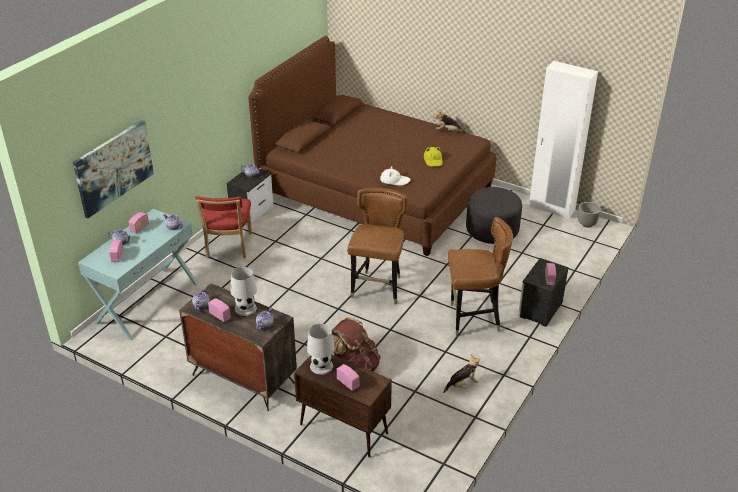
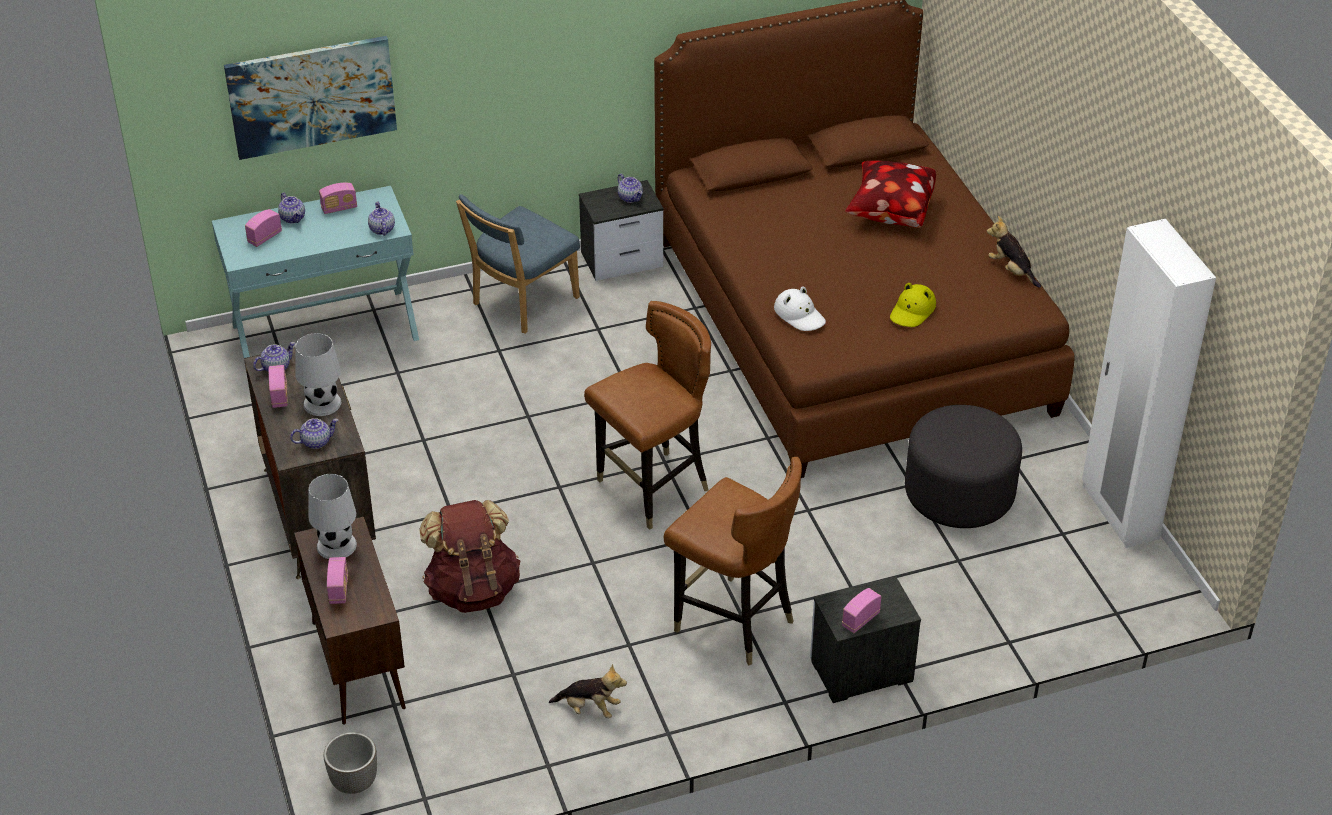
camera: 40 degrees right, 5 degrees up
(228, 247) = (521, 303): red chair -> blue chair
(377, 131) = (889, 213): none -> pillow
(586, 224) = (1144, 576): planter -> planter (353, 783)

